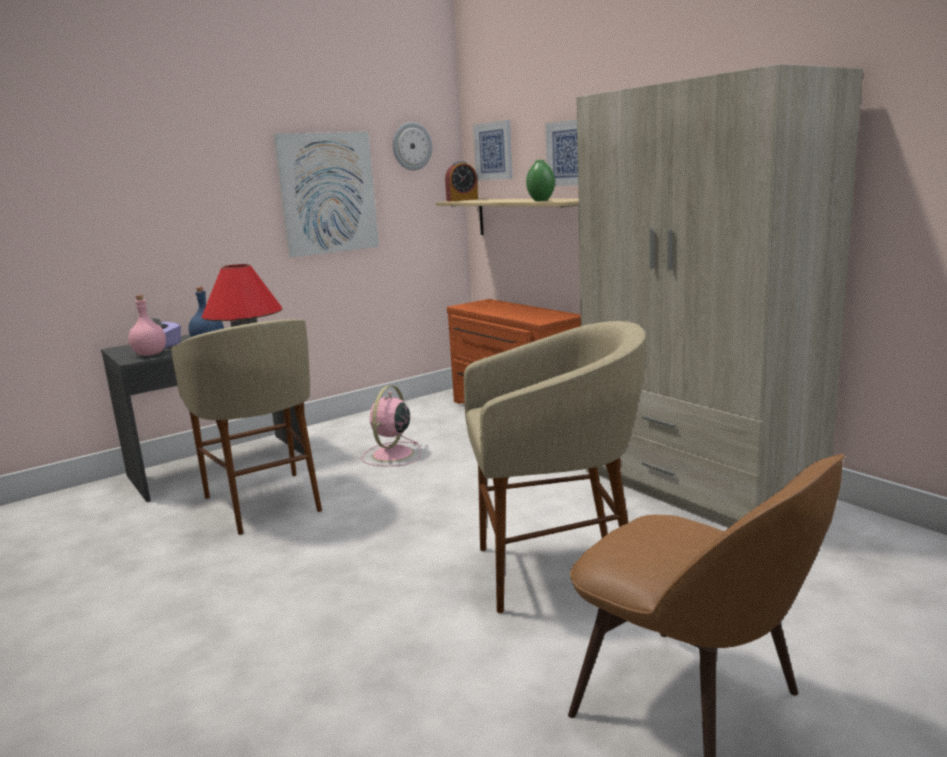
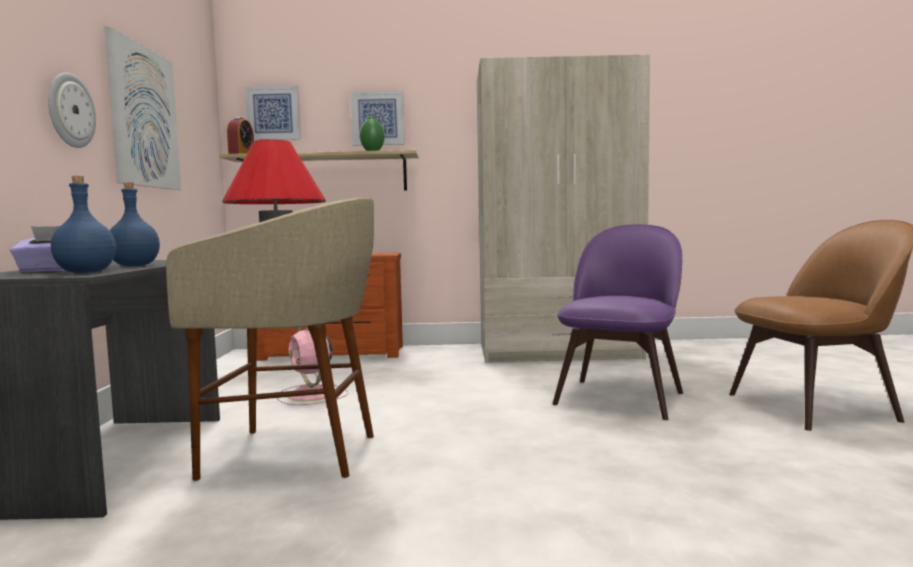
camera: 55 degrees left, 10 degrees down
(150, 354) = (85, 272): pink bottle -> blue bottle
(411, 146) = (194, 92): wall clock -> wall clock (70, 110)
(556, 570) = (621, 396): beige stool -> purple chair

